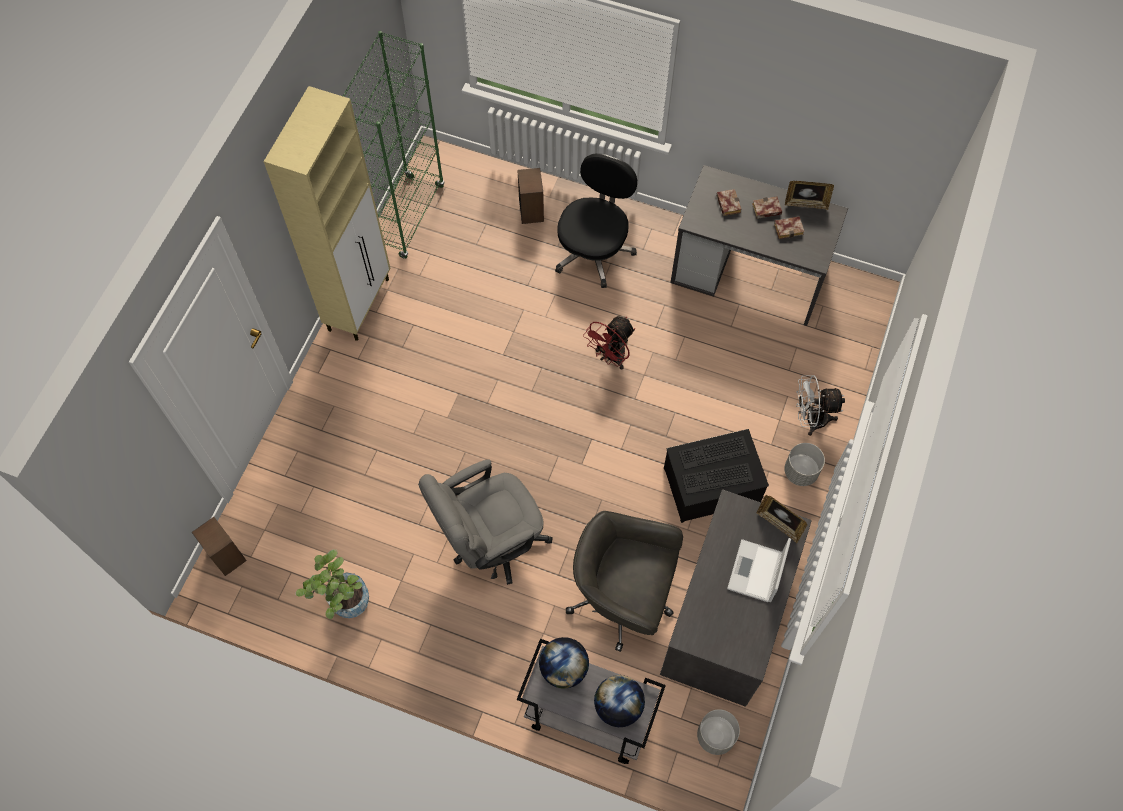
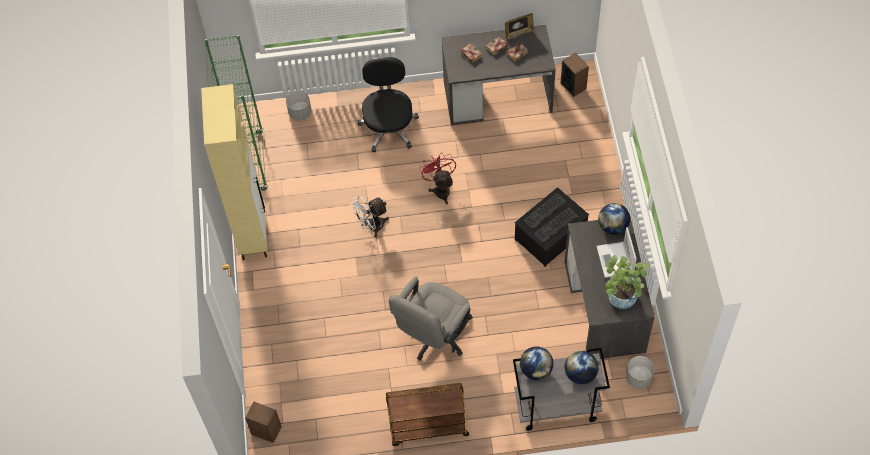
camera: 25 degrees left, 5 degrees down
(344, 603) = (362, 419): potted plant -> potted plant (620, 300)
(414, 656) = (428, 427): none -> brown cart
(531, 210) = (332, 121): speaker -> speaker (573, 86)
(610, 357) = (440, 189): red fan -> red fan turned 150 degrees clockwise
(623, 598) = (536, 328): grey office chair -> none
(779, 524) = (613, 227): picture frame -> globe
(801, 471) = (599, 201): grey planter -> grey planter (300, 113)
(810, 419) = (587, 168): white fan -> white fan (371, 226)

